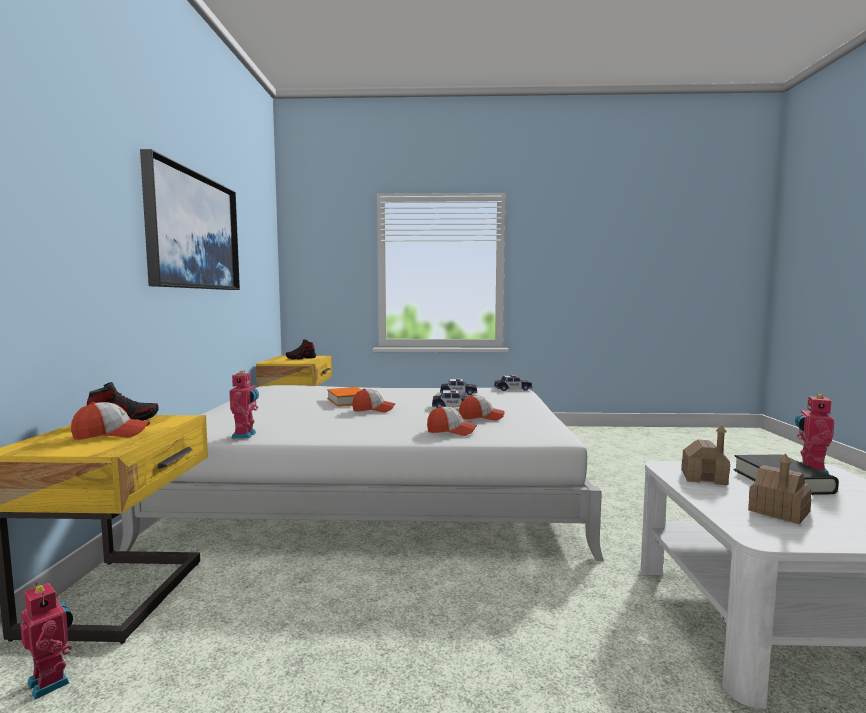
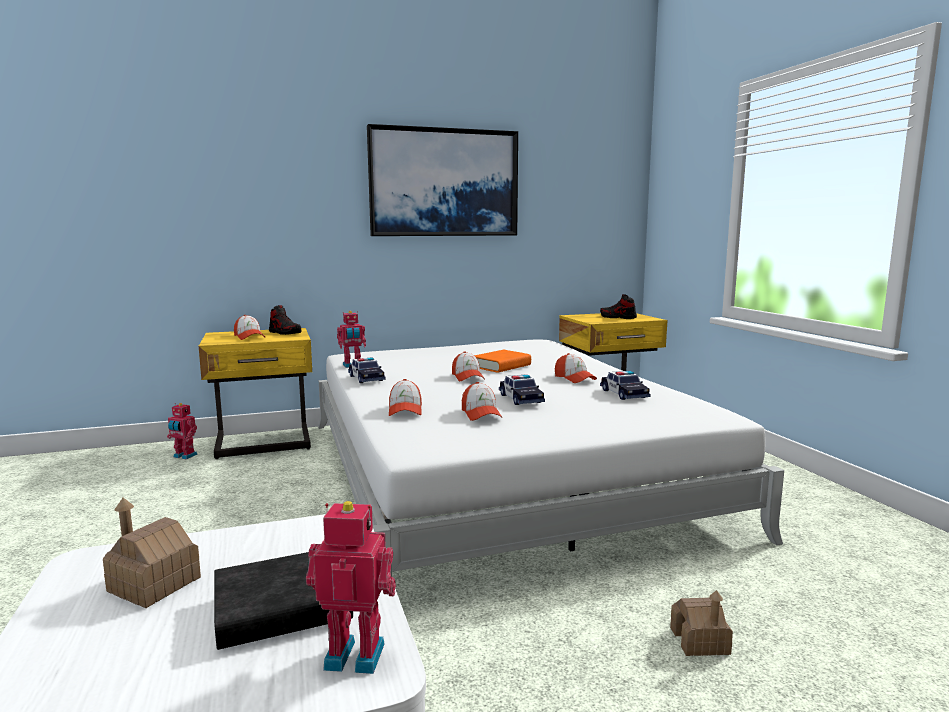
camera: 70 degrees right, 5 degrees up
(52, 681) = (184, 456): toy robot -> toy robot turned 90 degrees clockwise
(407, 395) = (574, 378): none -> cap
(512, 389) = (712, 413): toy car -> toy car (366, 378)
(704, 477) = (294, 545): toy house -> toy house (699, 641)

